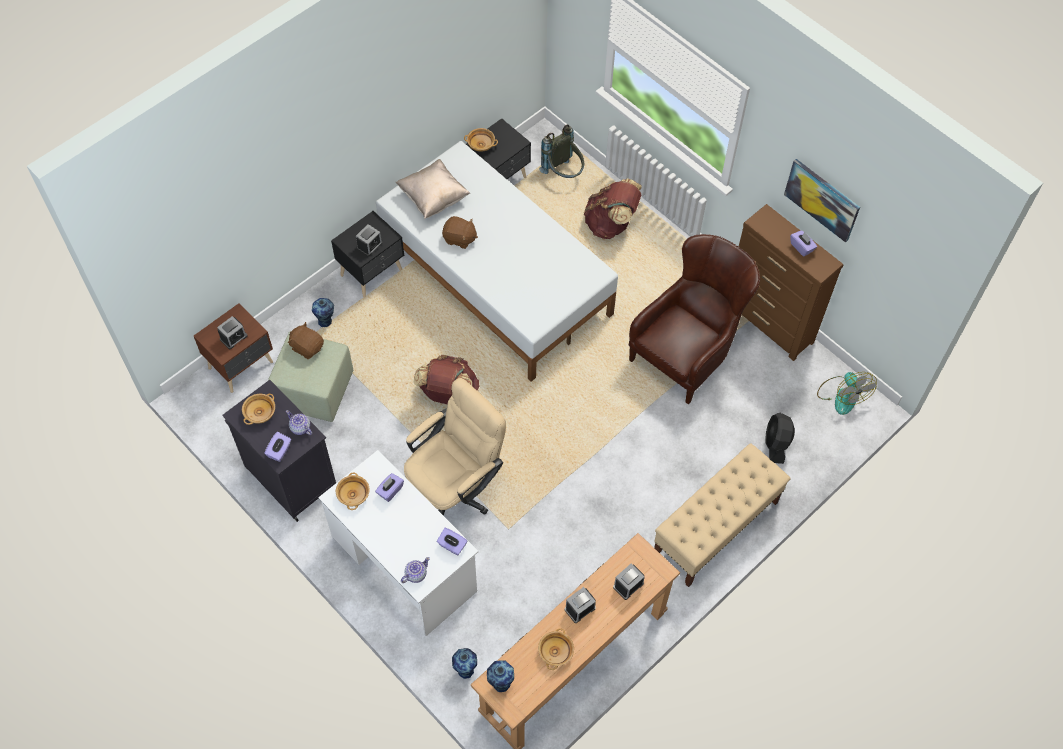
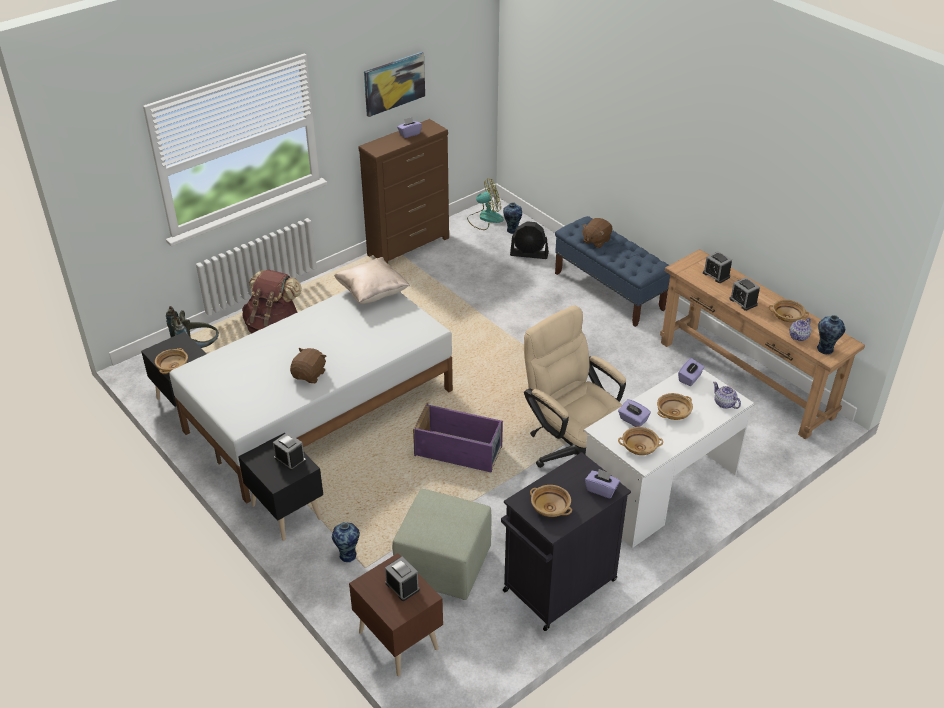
camera: 85 degrees left, 20 degrees down
(300, 428) = (571, 472): teapot -> teapot (799, 336)
(307, 347) = (421, 520): brown plush toy -> brown plush toy (596, 241)
(401, 527) = (673, 413): none -> beige bowl
(433, 198) = (246, 393): beige pillow -> beige pillow (372, 293)
(448, 393) = (459, 451): brown backpack -> purple storage box
(465, 669) = (765, 448): vase -> vase (512, 230)
(687, 353) = (432, 292): brown armchair -> none
(715, 528) = (609, 291): beige bench -> blue bench

